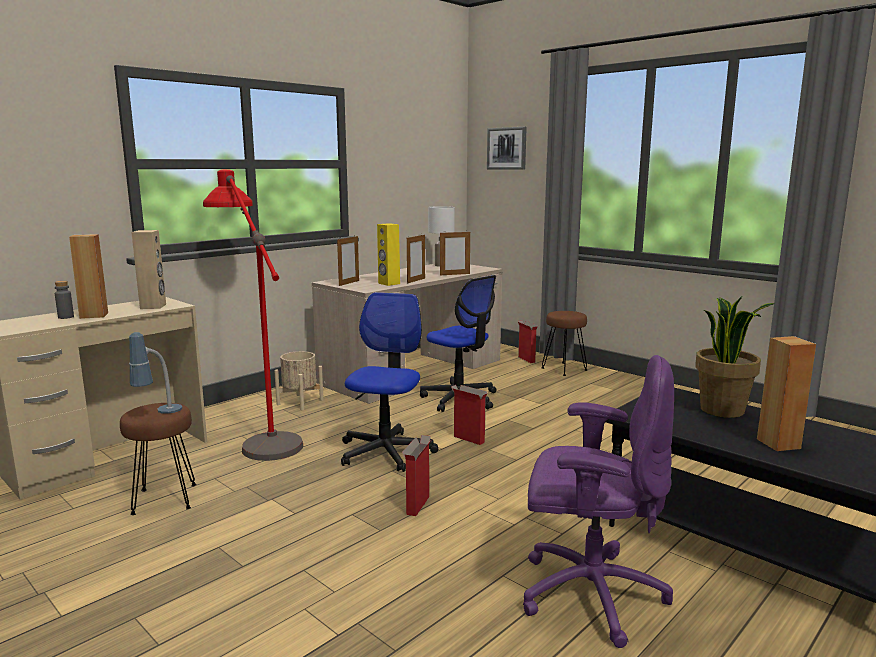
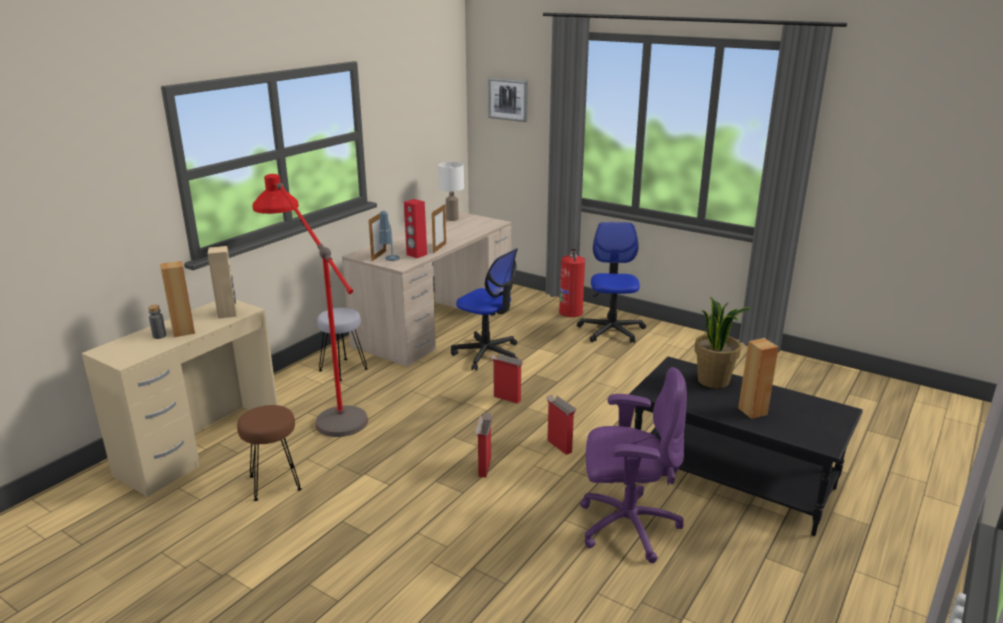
camera: 10 degrees left, 10 degrees up
(158, 415) = (271, 420): table lamp -> table lamp (390, 262)
(300, 402) = (343, 369): beige planter -> grey stool
(386, 452) = (441, 418): office chair -> office chair (611, 331)
(389, 283) = (416, 255): yellow speaker -> red speaker
(455, 274) = (471, 235): picture frame -> none
(526, 359) = (534, 301): cardboard box -> cardboard box (559, 446)
(564, 369) = (571, 312): brown stool -> fire extinguisher

